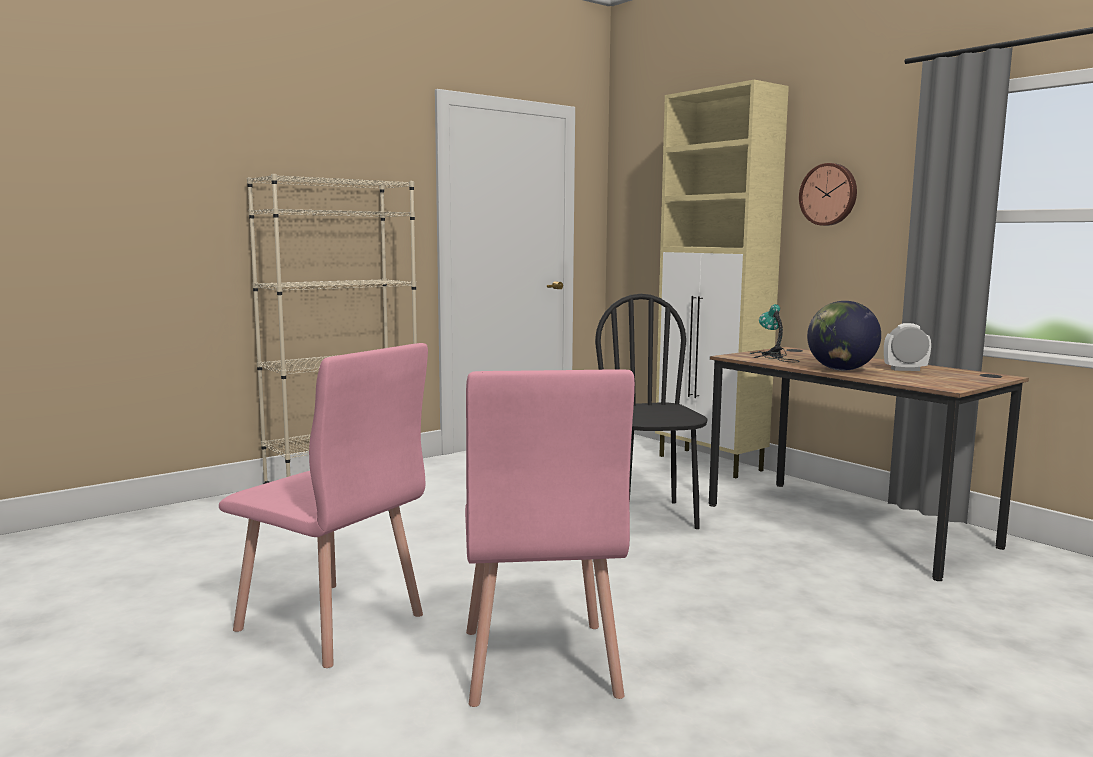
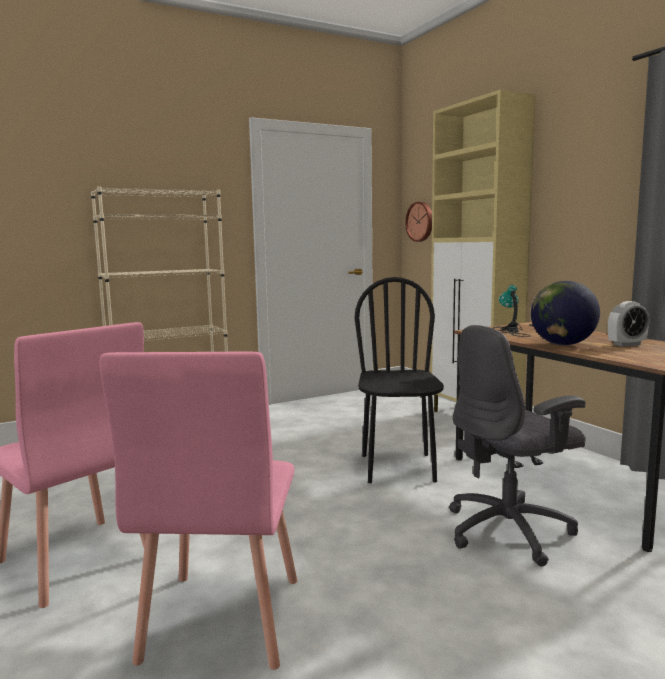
camera: 10 degrees right, 0 degrees up
(797, 570) = (510, 531): none -> grey office chair
(829, 194) = (570, 187): wall clock -> wall clock (420, 221)
(905, 369) = (626, 344): alarm clock -> alarm clock turned 150 degrees clockwise

